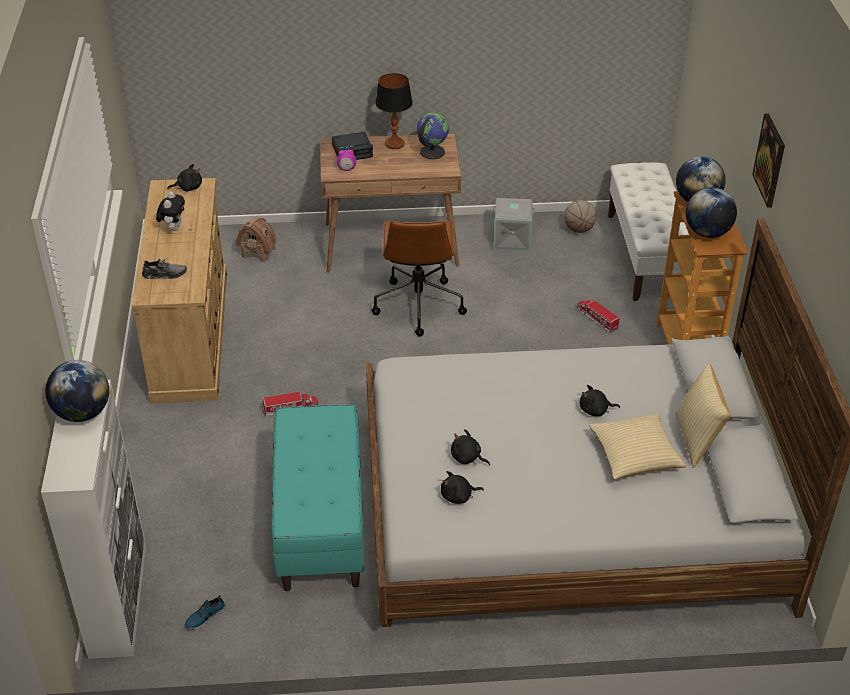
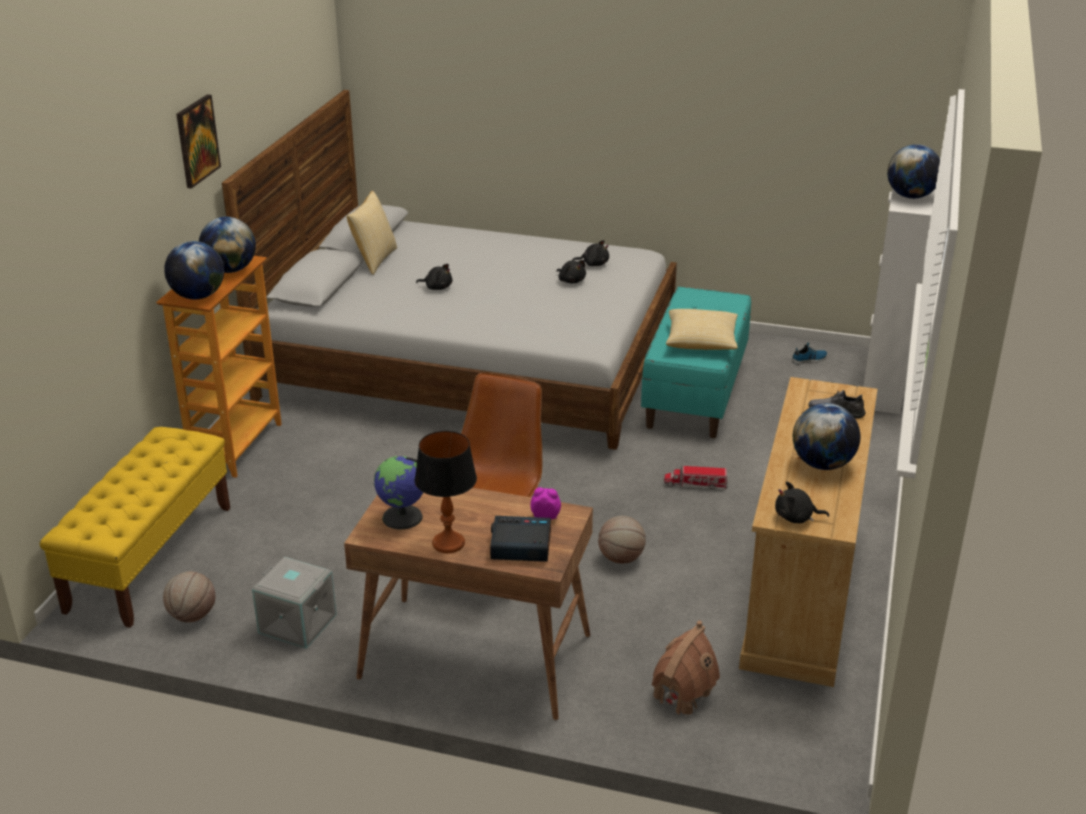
camera: 160 degrees left, 10 degrees down
(173, 228) = (822, 464): plush toy -> globe
(327, 328) = (621, 558): none -> basketball
(597, 318) = (292, 498): toy truck -> none
(635, 456) = (434, 260): pillow -> pillow (701, 342)
(646, 256) = (150, 557): white bench -> yellow bench

